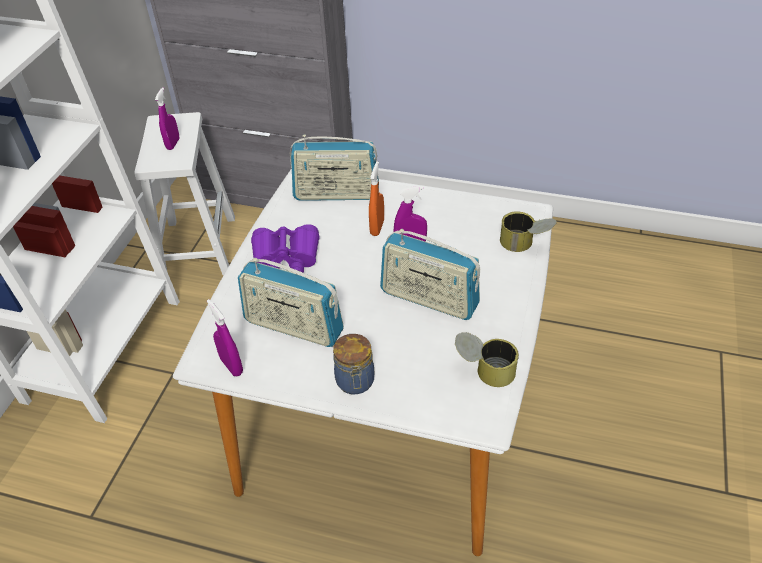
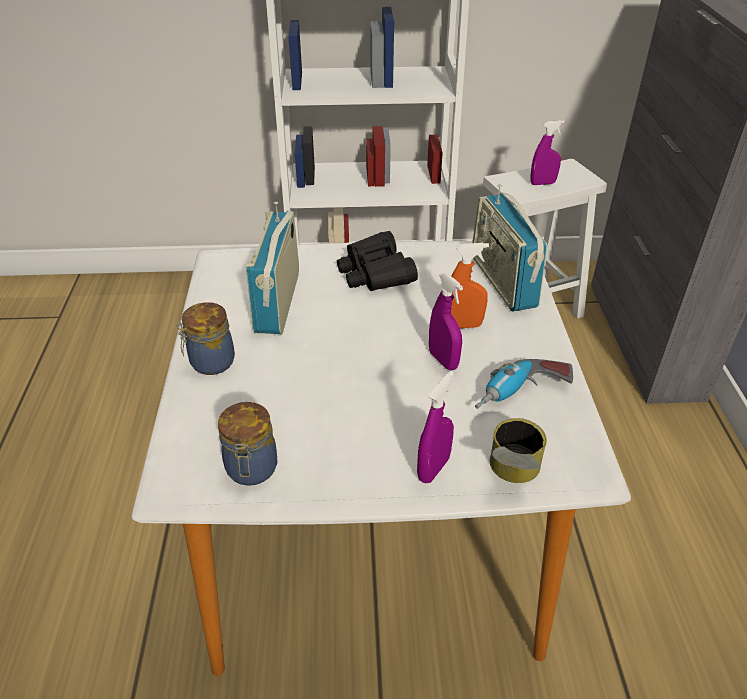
camera: 70 degrees right, 5 degrees down
(231, 366) = (215, 277): purple spray bottle -> purple spray bottle (433, 469)
(286, 259) = (375, 273): purple binoculars -> black binoculars
(429, 299) = (358, 395): radio -> none
(459, 220) = (521, 395): none -> power drill
(484, 370) = (251, 470): can -> jar

